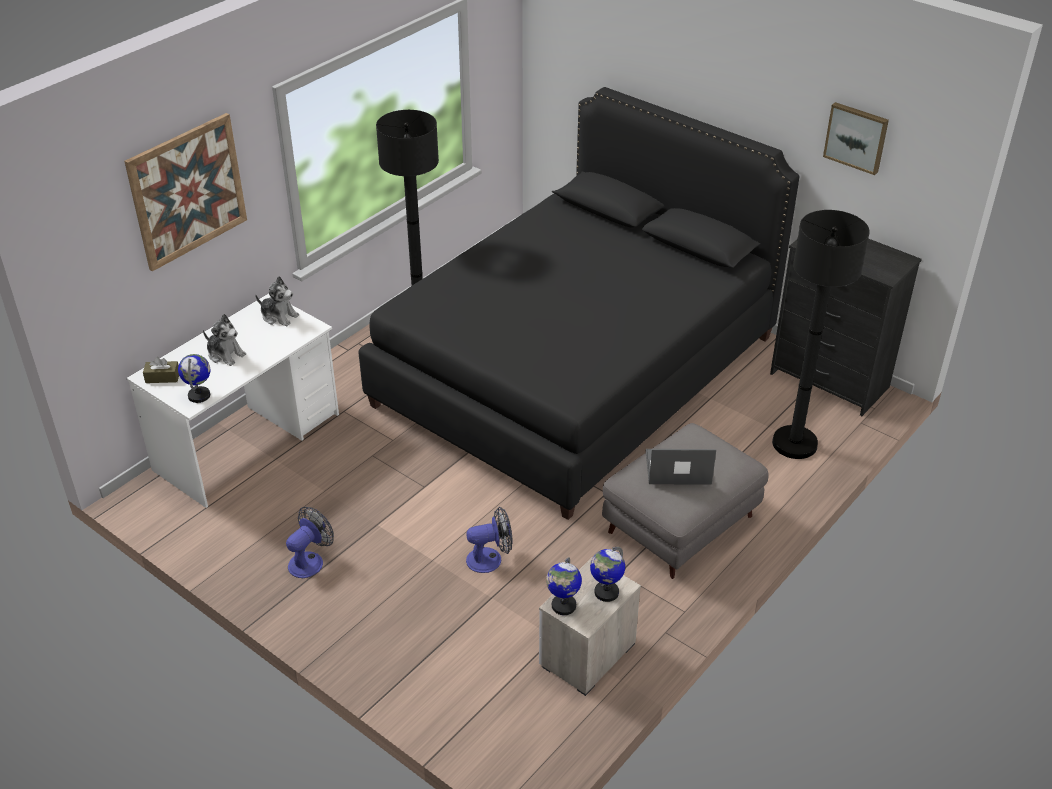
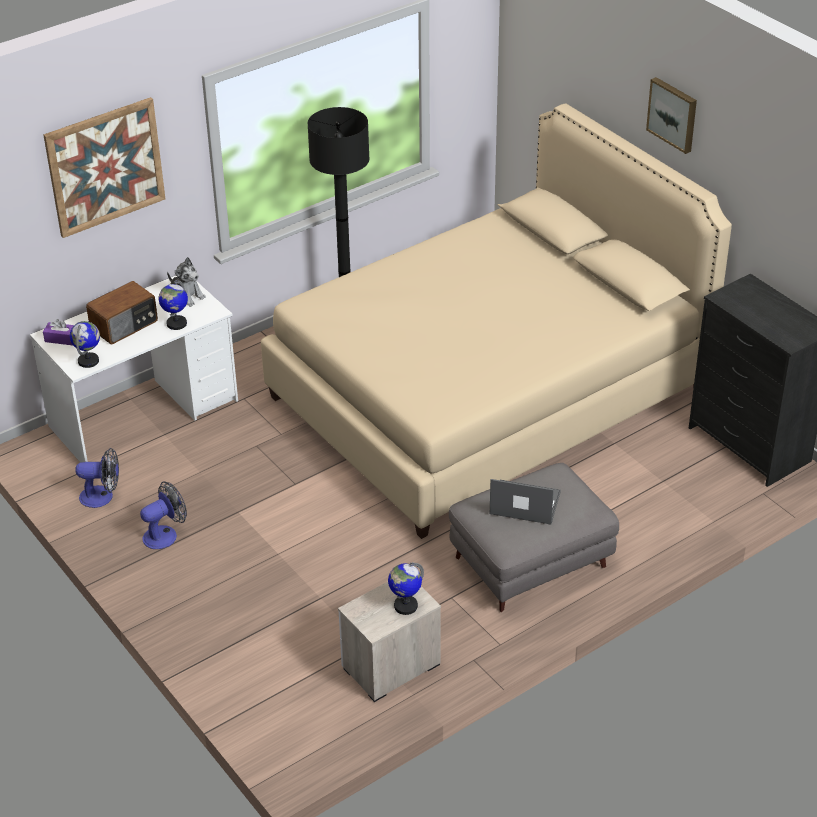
camera: 15 degrees right, 0 degrees up
(162, 377) = (61, 339): brown tissue box -> purple tissue box
(225, 354) = (125, 325): plush toy -> radio
(490, 559) = (333, 562): fan -> fan (102, 496)
(563, 605) = (360, 610): globe -> globe (176, 323)
(576, 370) = (487, 393): black bed -> beige bed
(794, 444) = (682, 503): black floor lamp -> none
(856, 137) = (782, 193): picture -> picture (673, 114)

